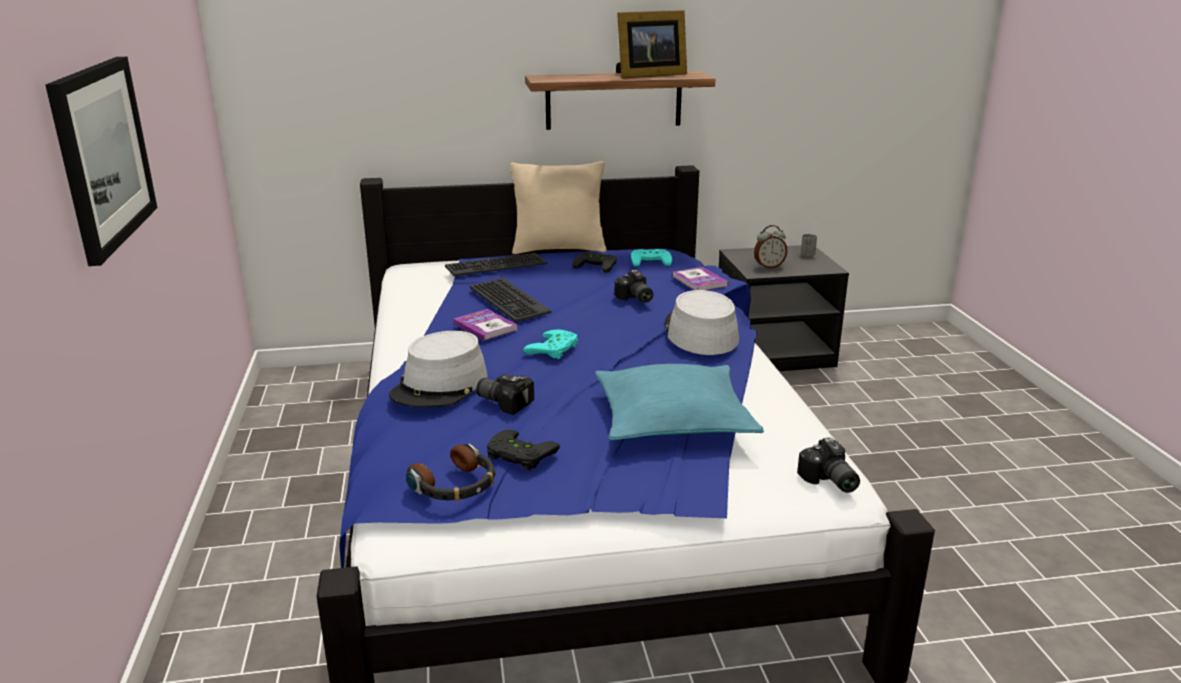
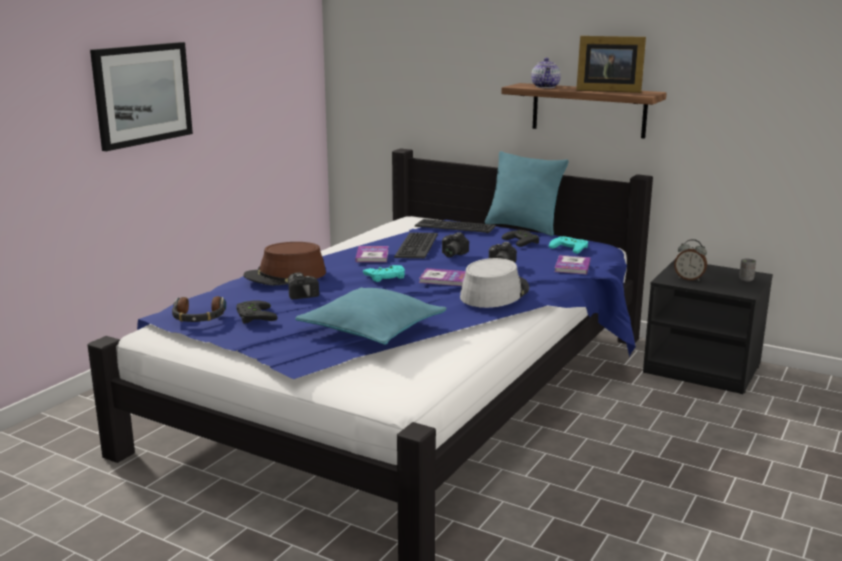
camera: 40 degrees right, 5 degrees down
(440, 386) = (285, 276): grey hat -> brown hat
(559, 249) = (523, 227): beige pillow -> turquoise pillow
(576, 77) = (546, 87): none -> teapot
(621, 332) = (444, 279): none -> book
(828, 481) = (398, 390): camera -> camera (451, 254)

